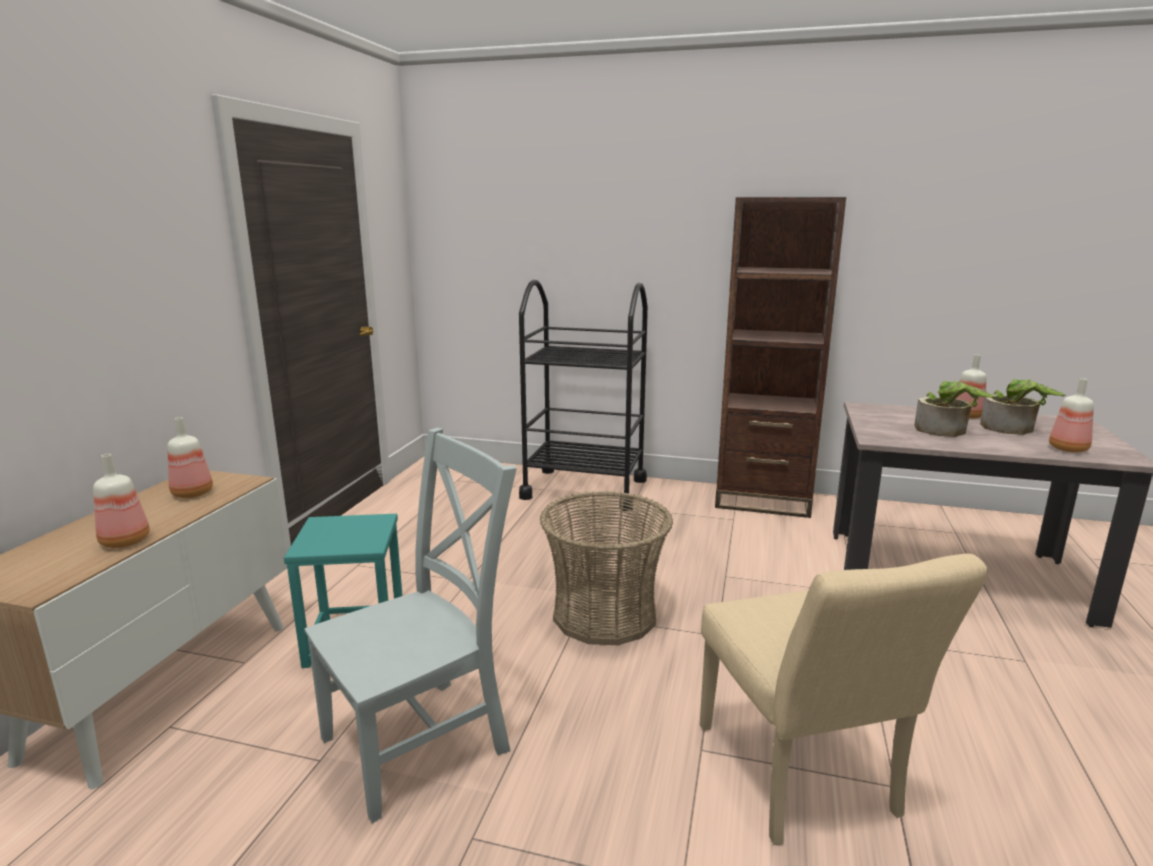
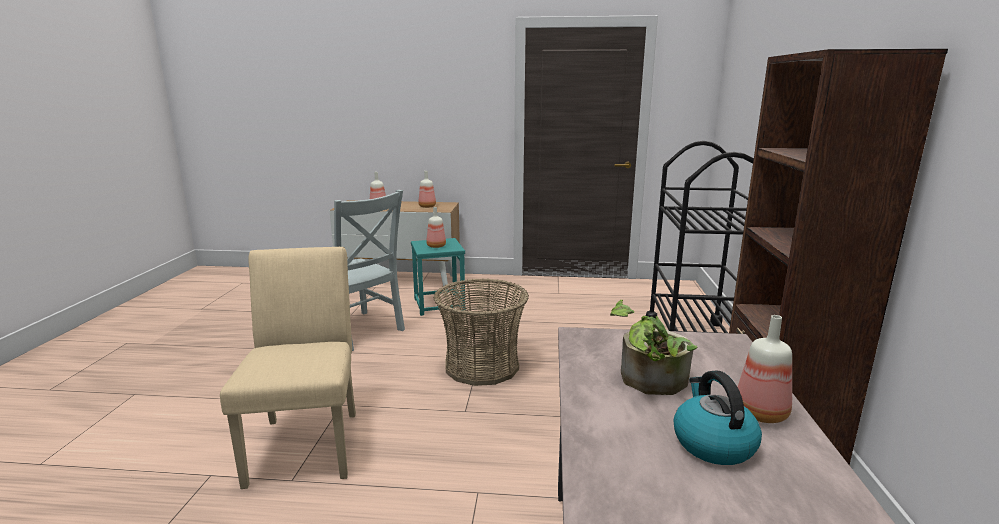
camera: 80 degrees right, 0 degrees up
(803, 780) = (307, 441): beige chair -> beige chair turned 105 degrees clockwise
(1013, 429) = (712, 443): potted plant -> kettle
(1068, 449) = (625, 473): bottle -> bottle (436, 246)

